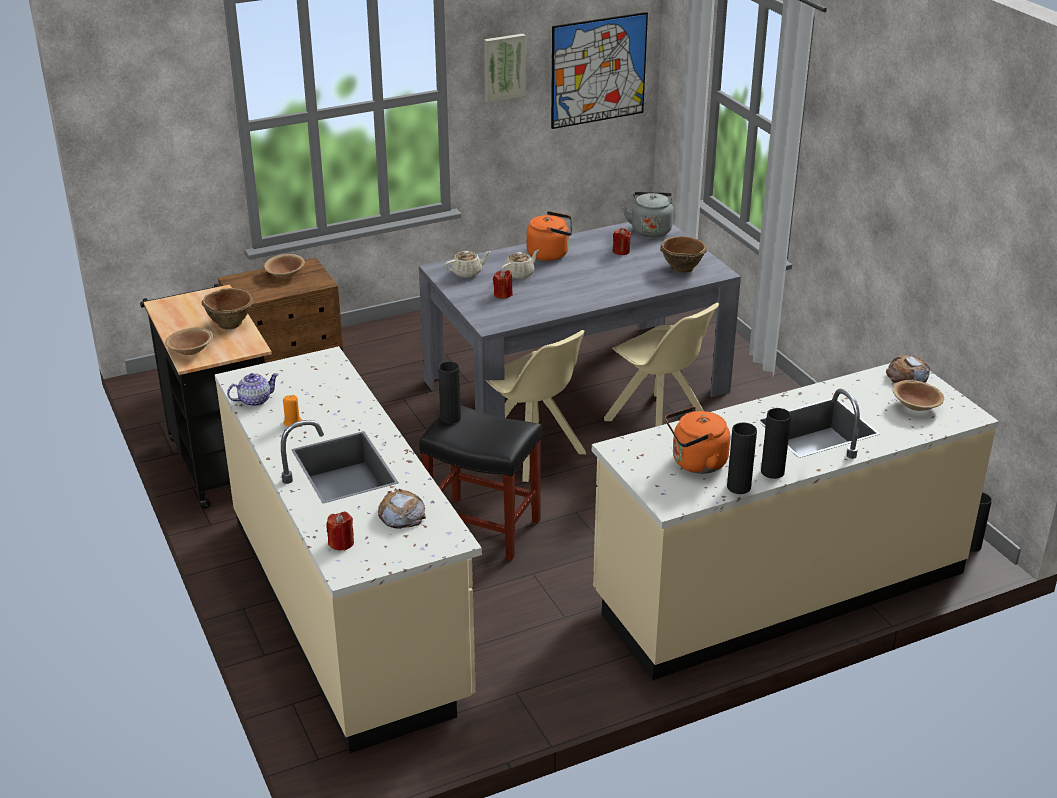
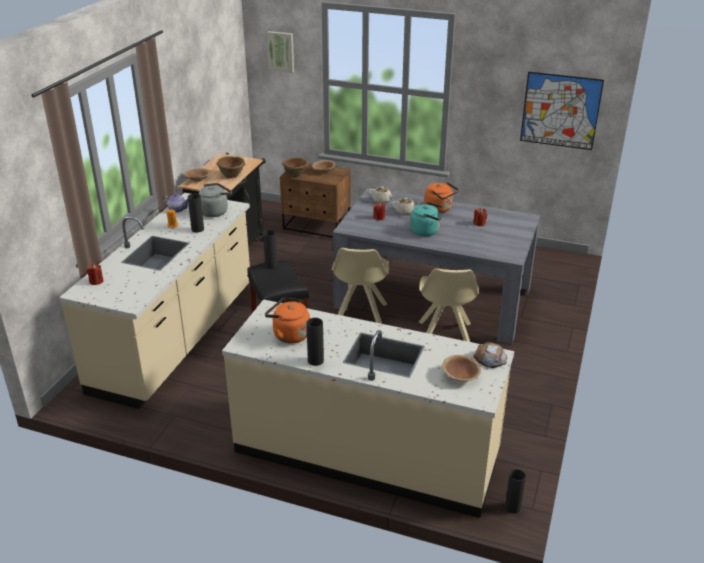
camera: 45 degrees right, 0 degrees up
(401, 514) = (136, 283): bread -> none
(503, 67) = (490, 90): picture -> picture (281, 51)
(584, 285) = (426, 231): none -> turquoise kettle
(650, 230) = (517, 220): grey kettle -> grey kettle (215, 211)
(682, 267) = (496, 246): brown bowl -> brown bowl (295, 175)
(738, 487) = (285, 357): black vase -> black vase (197, 229)

